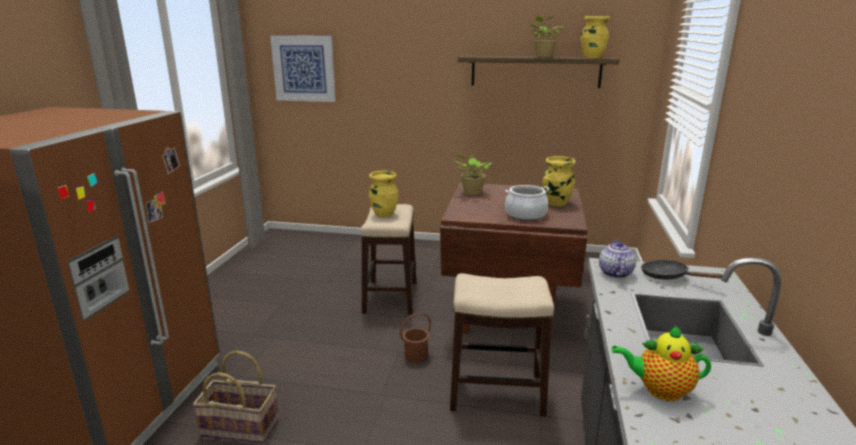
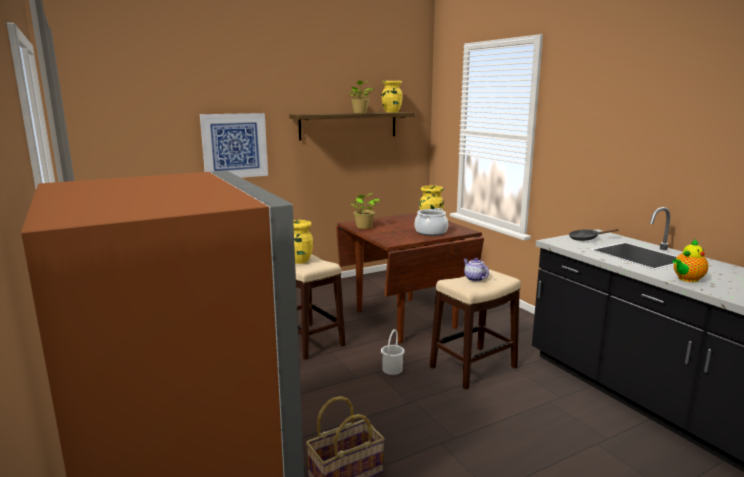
camera: 40 degrees left, 5 degrees down
(304, 68) = (122, 134): picture -> picture (234, 146)
(415, 355) = (392, 369): brown bucket -> white bucket
(614, 273) = (563, 243): teapot -> teapot (474, 278)

